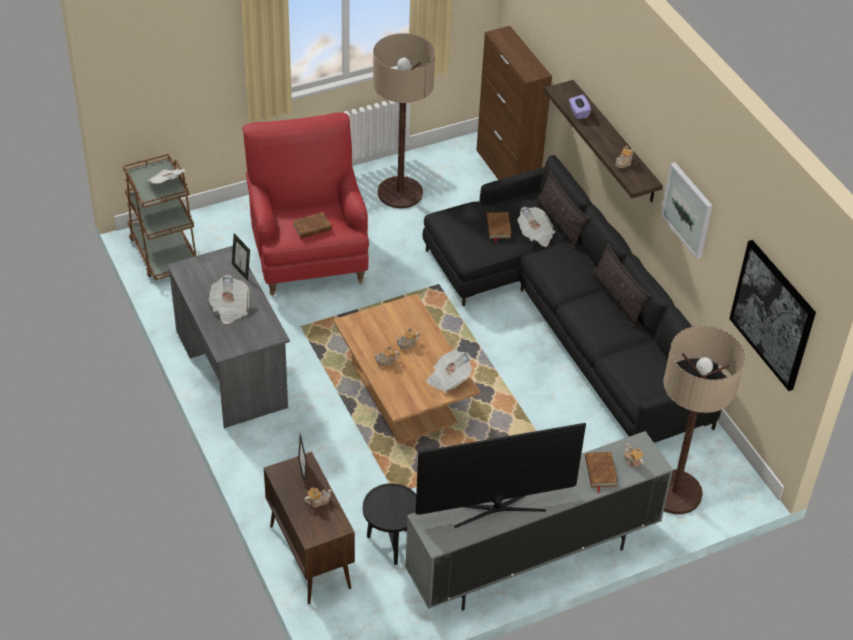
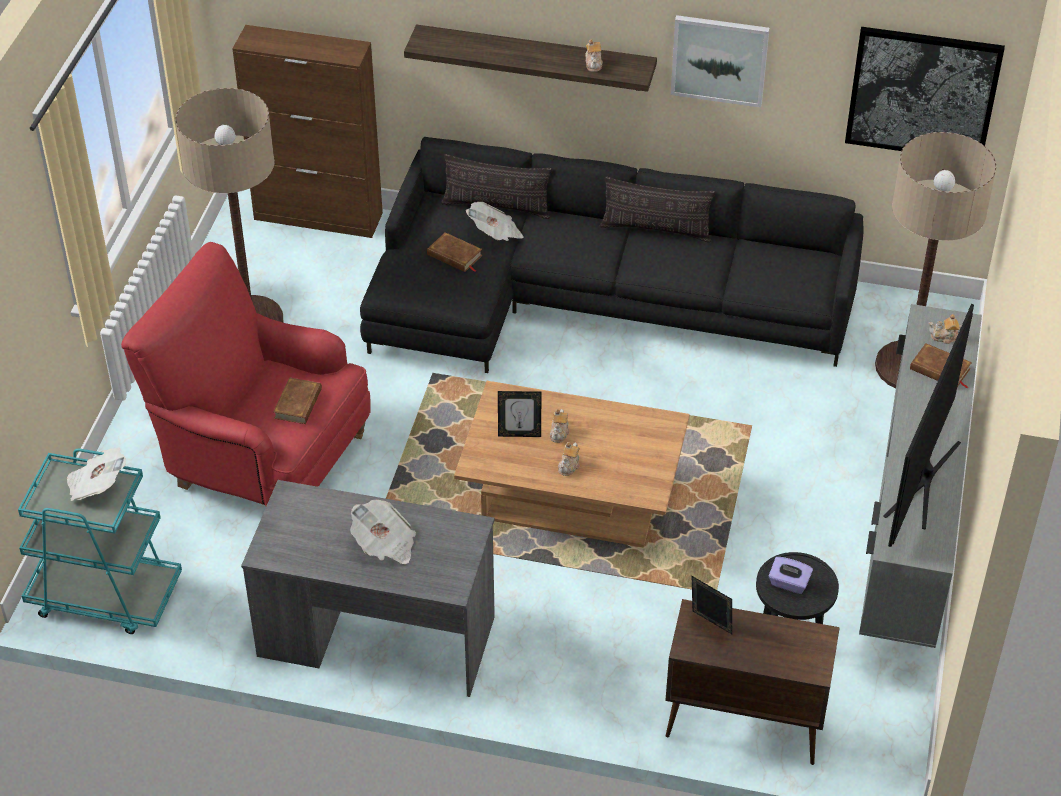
camera: 50 degrees left, 0 degrees up
(164, 253) = (104, 595): brown cart -> turquoise cart
(241, 271) = (331, 499): picture frame -> picture frame (519, 434)
(318, 501) = (765, 634): teapot -> none
(448, 379) = (646, 429): newspaper -> none
(578, 113) = (476, 50): purple tissue box -> purple tissue box (788, 583)

